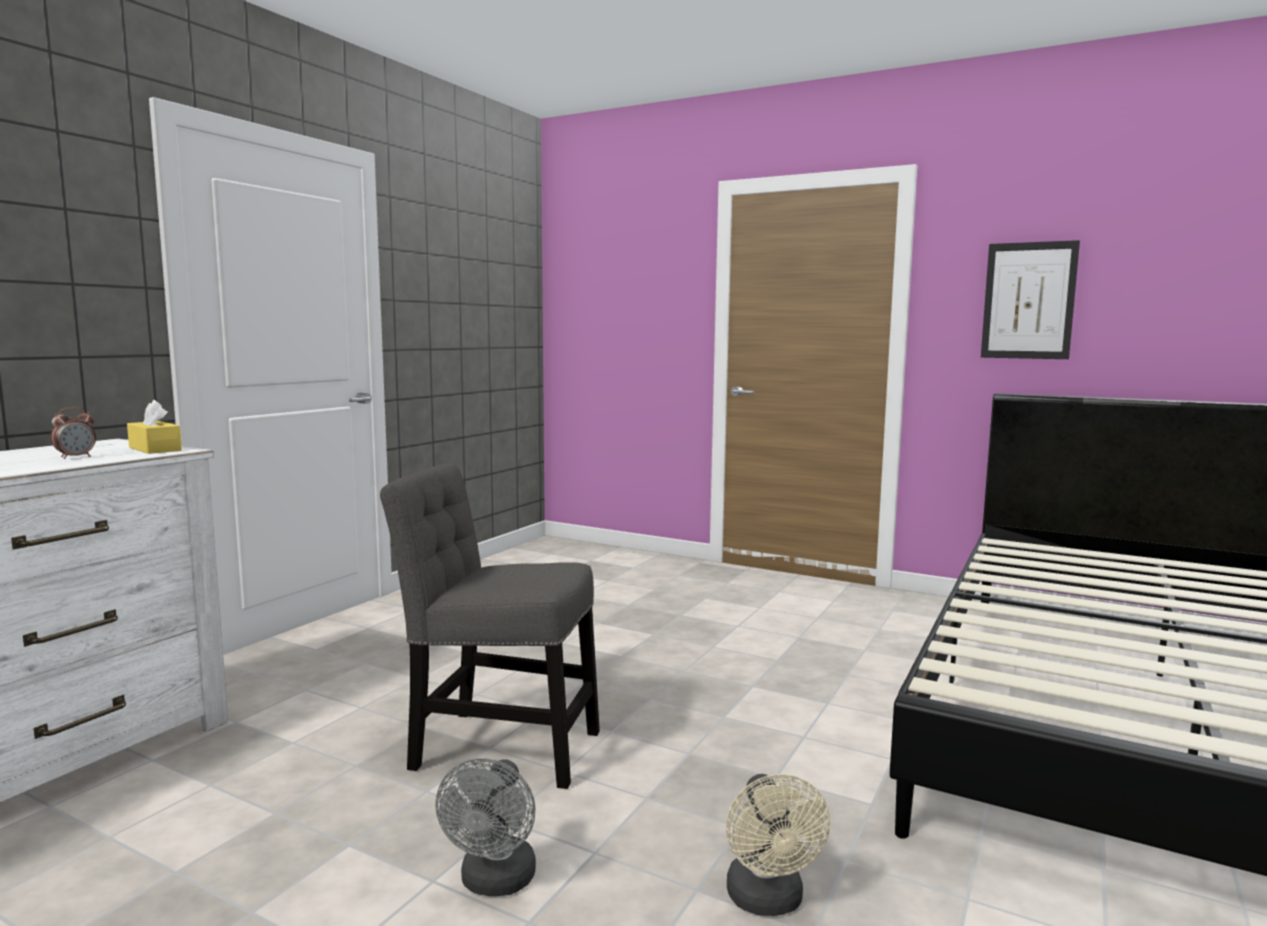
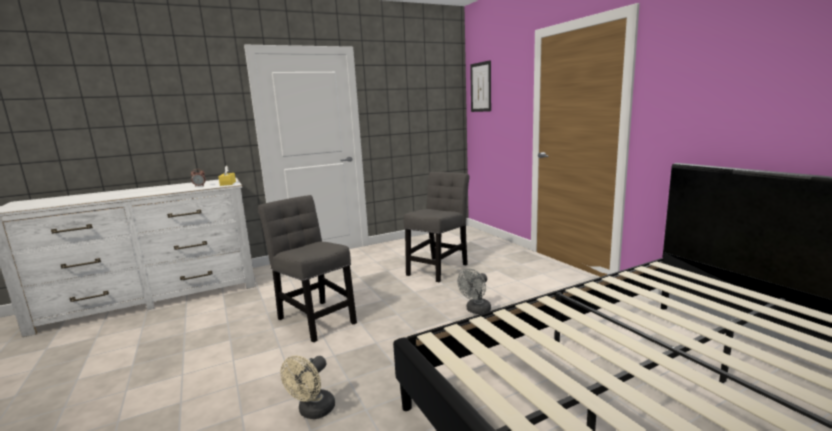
camera: 35 degrees right, 5 degrees up
(495, 883) = (246, 368): grey fan -> grey fan (476, 310)
(604, 611) = (438, 268): none -> grey chair
(1028, 301) = (707, 95): picture -> picture (481, 87)

